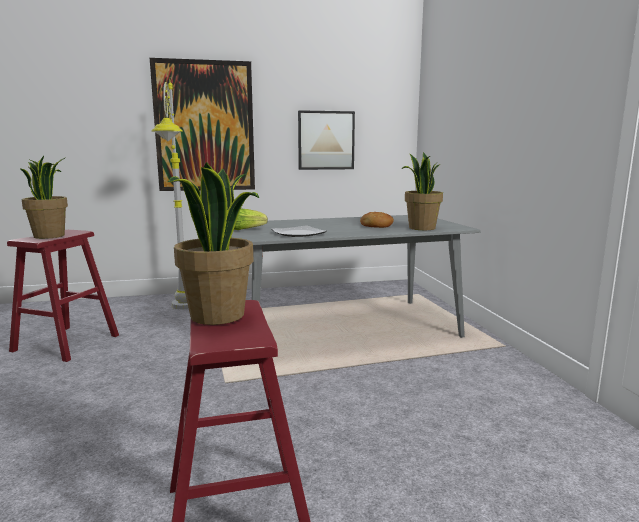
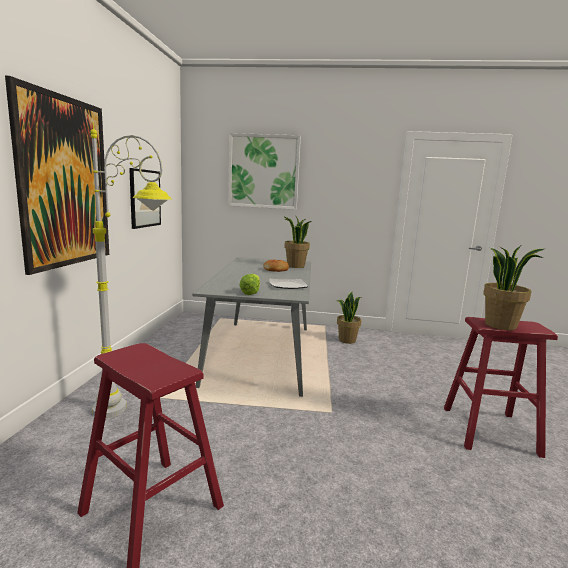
camera: 70 degrees left, 0 degrees up
(50, 236) = (152, 364): potted plant -> potted plant (347, 340)
(468, 93) = (263, 171): none -> picture

